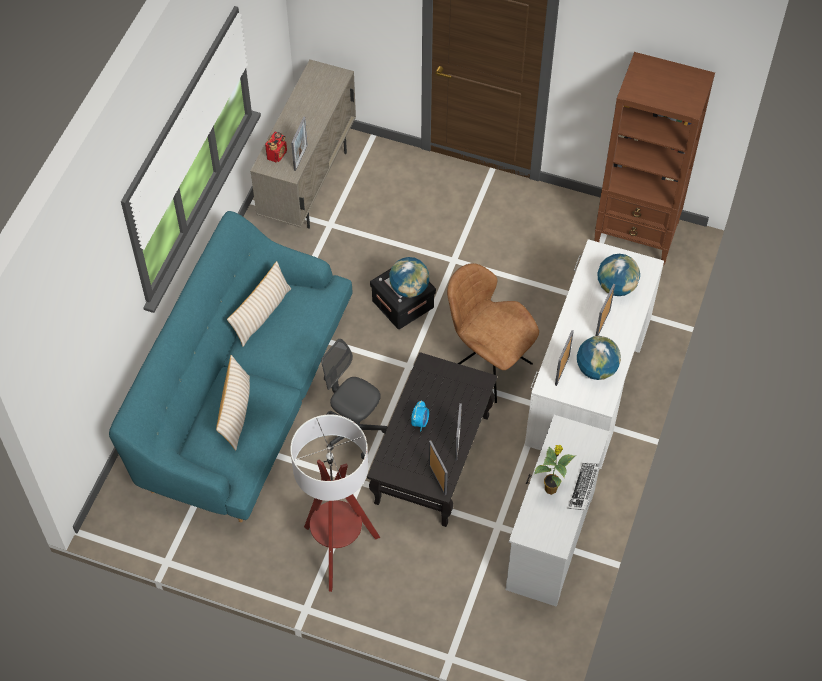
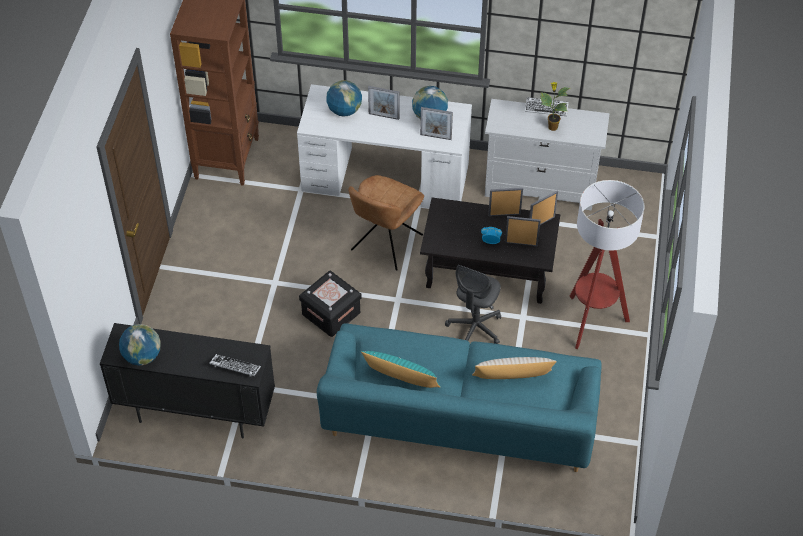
camera: 100 degrees left, 5 degrees down
(262, 314) = (401, 378): beige pillow -> turquoise pillow
(277, 155) = (235, 367): radio -> keyboard
(301, 157) = (236, 347): picture frame -> picture frame (521, 244)
(308, 184) = (196, 412): beige cabinet -> black cabinet
(409, 288) = (336, 286): globe -> globe (142, 356)

